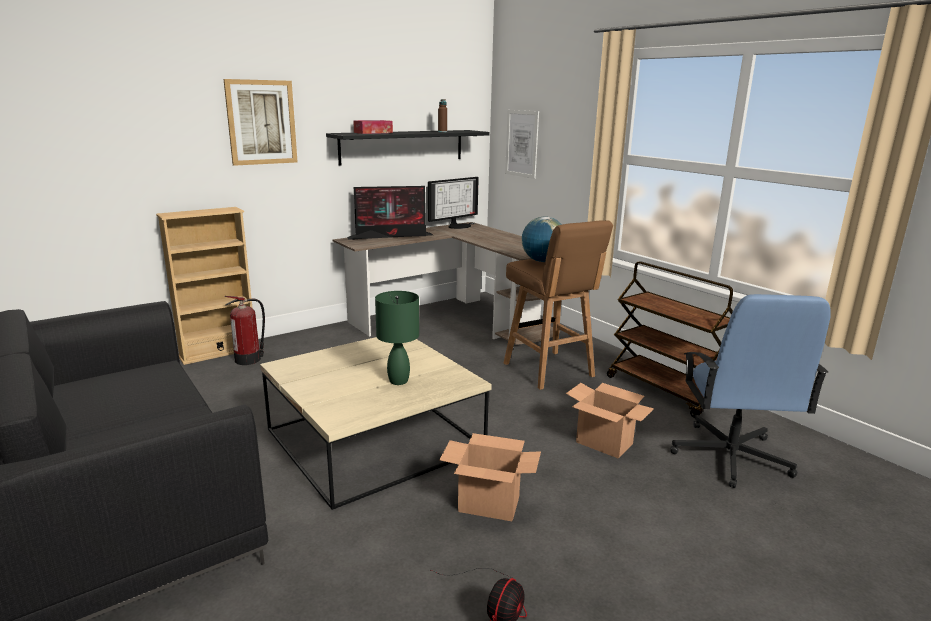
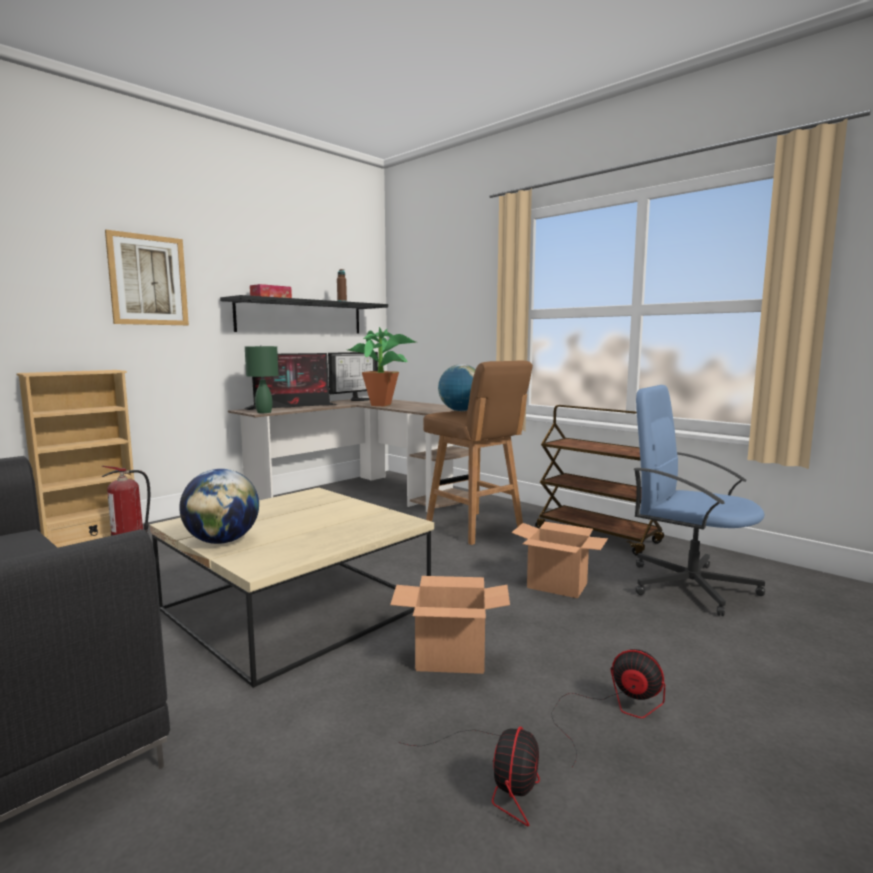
camera: 10 degrees left, 10 degrees down
(314, 389) = (222, 541): none -> globe
(399, 380) = (326, 526): green table lamp -> green table lamp (264, 412)
(477, 239) = (383, 405): none -> potted plant
(522, 143) = (420, 315): picture -> none
(606, 568) = (612, 711): none -> fan
(730, 456) = (689, 585): blue office chair -> blue office chair turned 135 degrees clockwise

